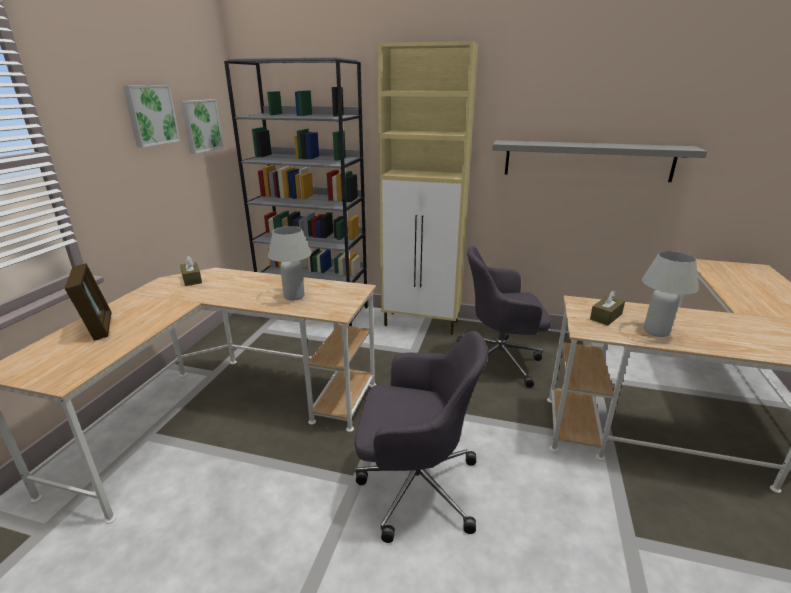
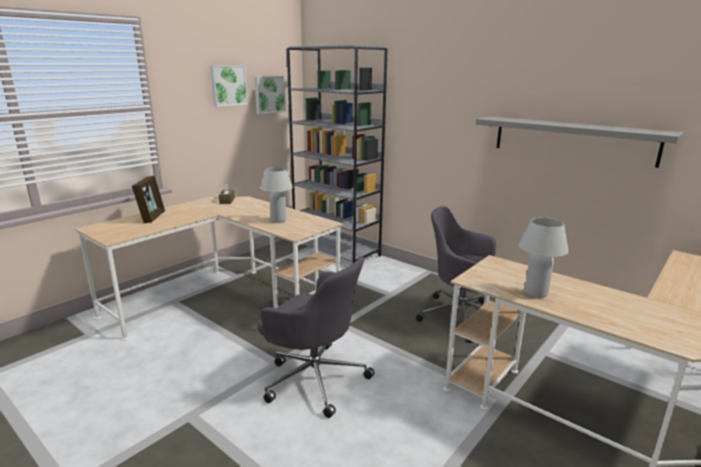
camera: 25 degrees right, 5 degrees down
(422, 323) = (416, 276): beige cabinet -> none
(606, 316) = (504, 275): brown tissue box -> none

